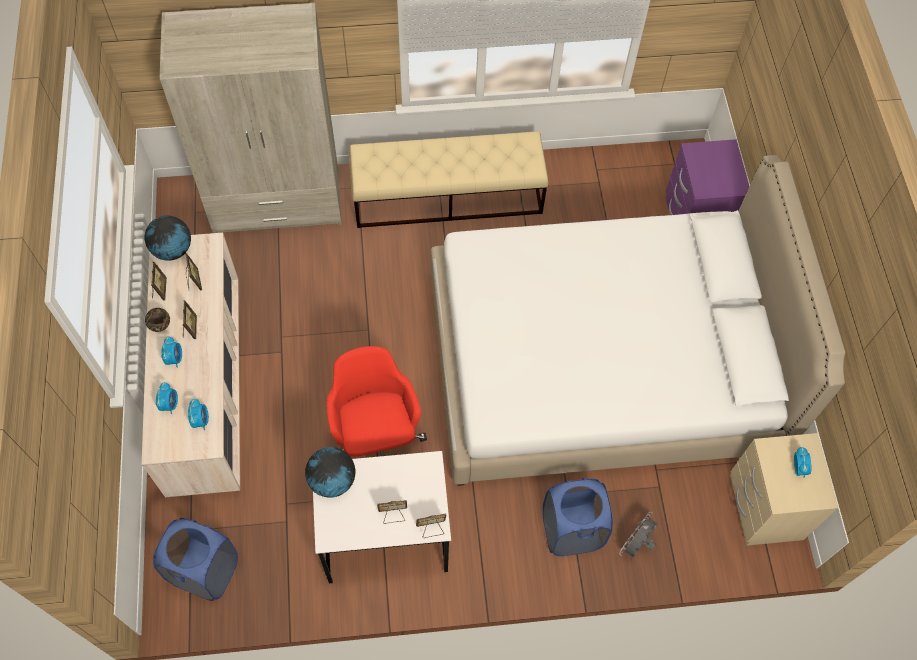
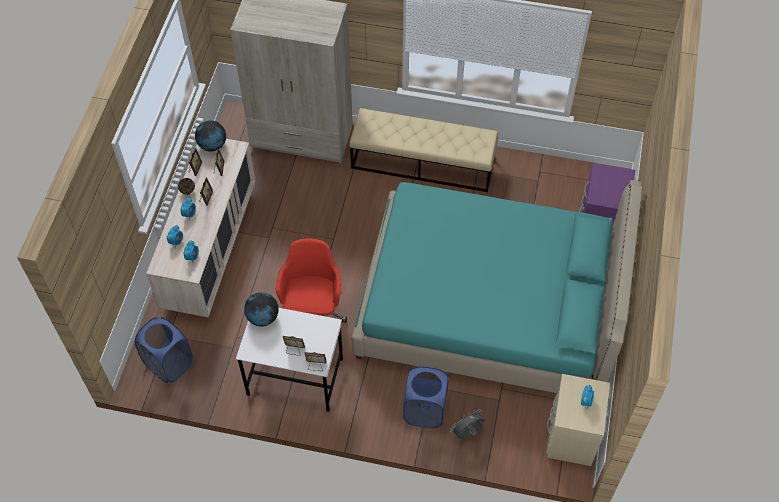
camera: 20 degrees right, 5 degrees down
(600, 365) = (489, 307): white bed -> turquoise bed

